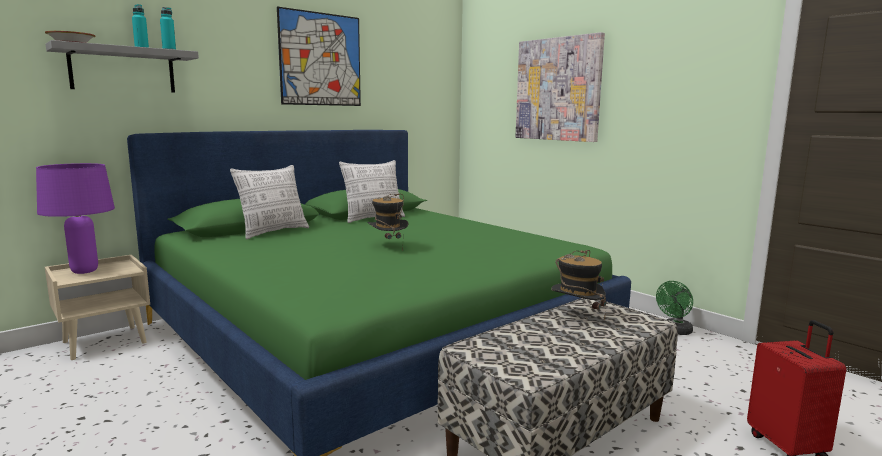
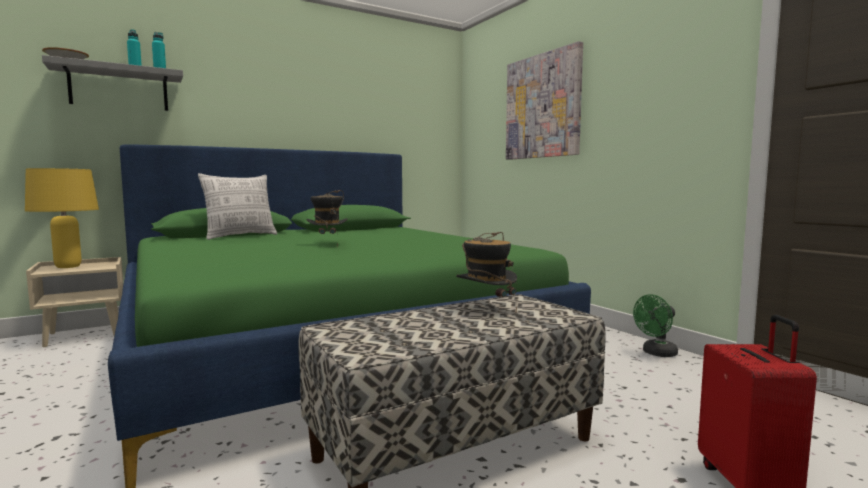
camera: 10 degrees right, 5 degrees down
(84, 271) = (67, 267): purple table lamp -> yellow table lamp
(321, 59) = (314, 86): picture -> none
(373, 218) = (349, 231): pillow -> none

